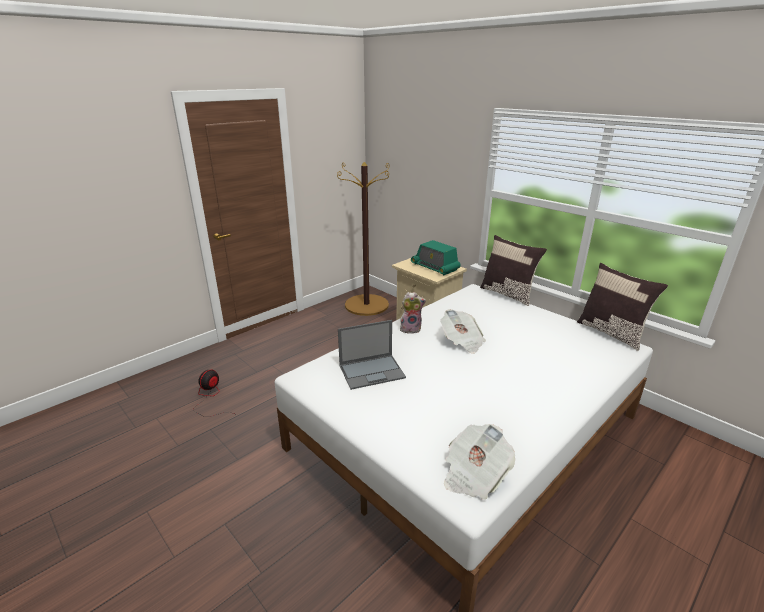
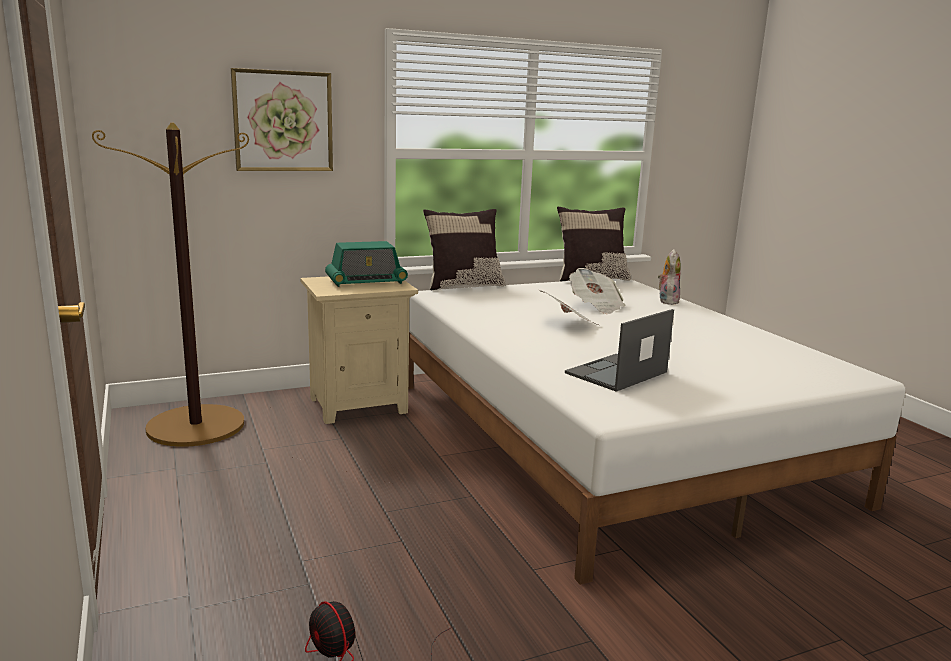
camera: 70 degrees left, 10 degrees down
(372, 371) = (616, 373): laptop -> laptop turned 135 degrees counterclockwise
(411, 329) = (513, 337): plush toy -> plush toy (667, 301)
(436, 164) = (283, 121): none -> picture
(474, 474) = (824, 367): newspaper -> newspaper (595, 306)

